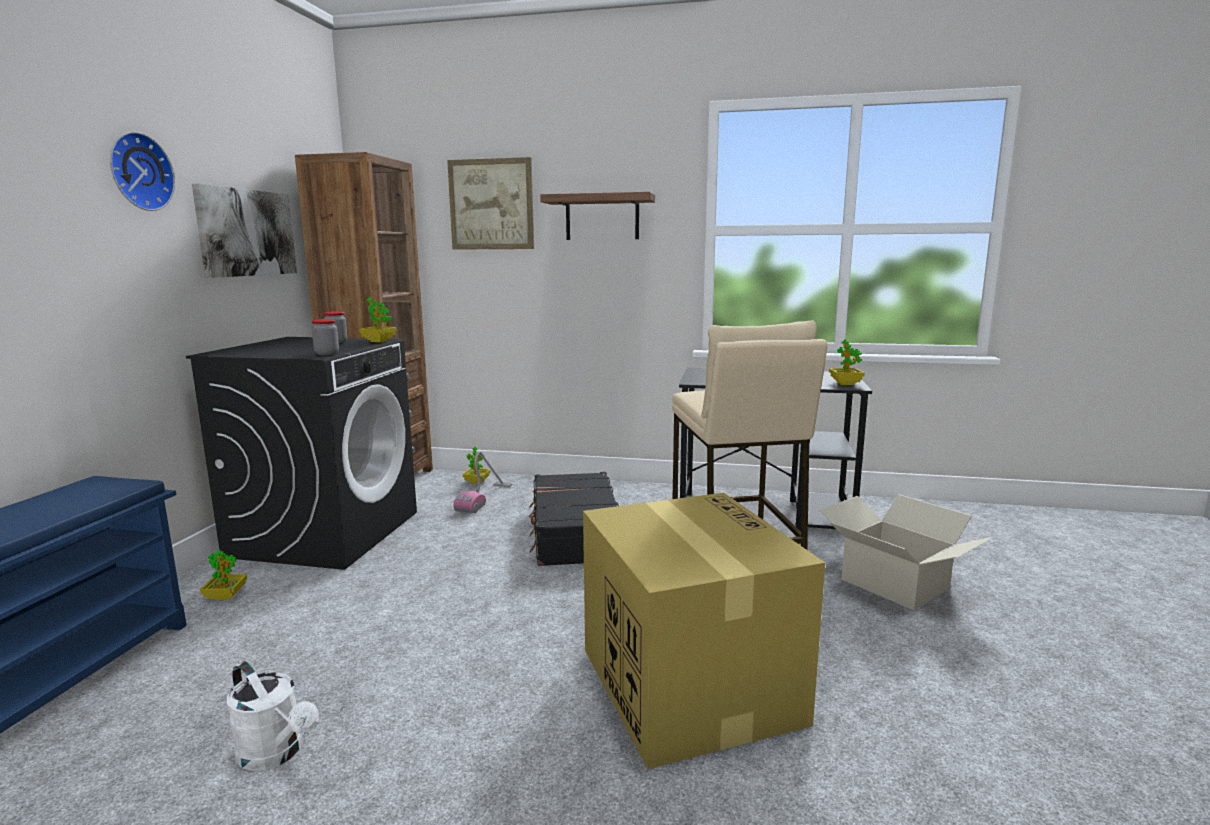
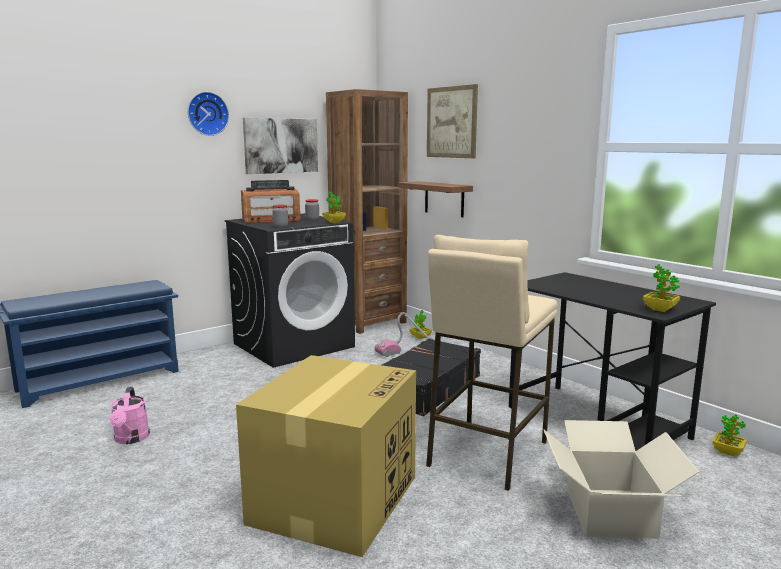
camera: 40 degrees right, 0 degrees up
(226, 596) = (209, 363): potted plant -> potted plant (728, 452)
(273, 348) = (271, 220): none -> radio
(276, 753) = (131, 439): white watering can -> pink watering can
(602, 217) = (521, 133): shelf -> shelf (444, 199)

